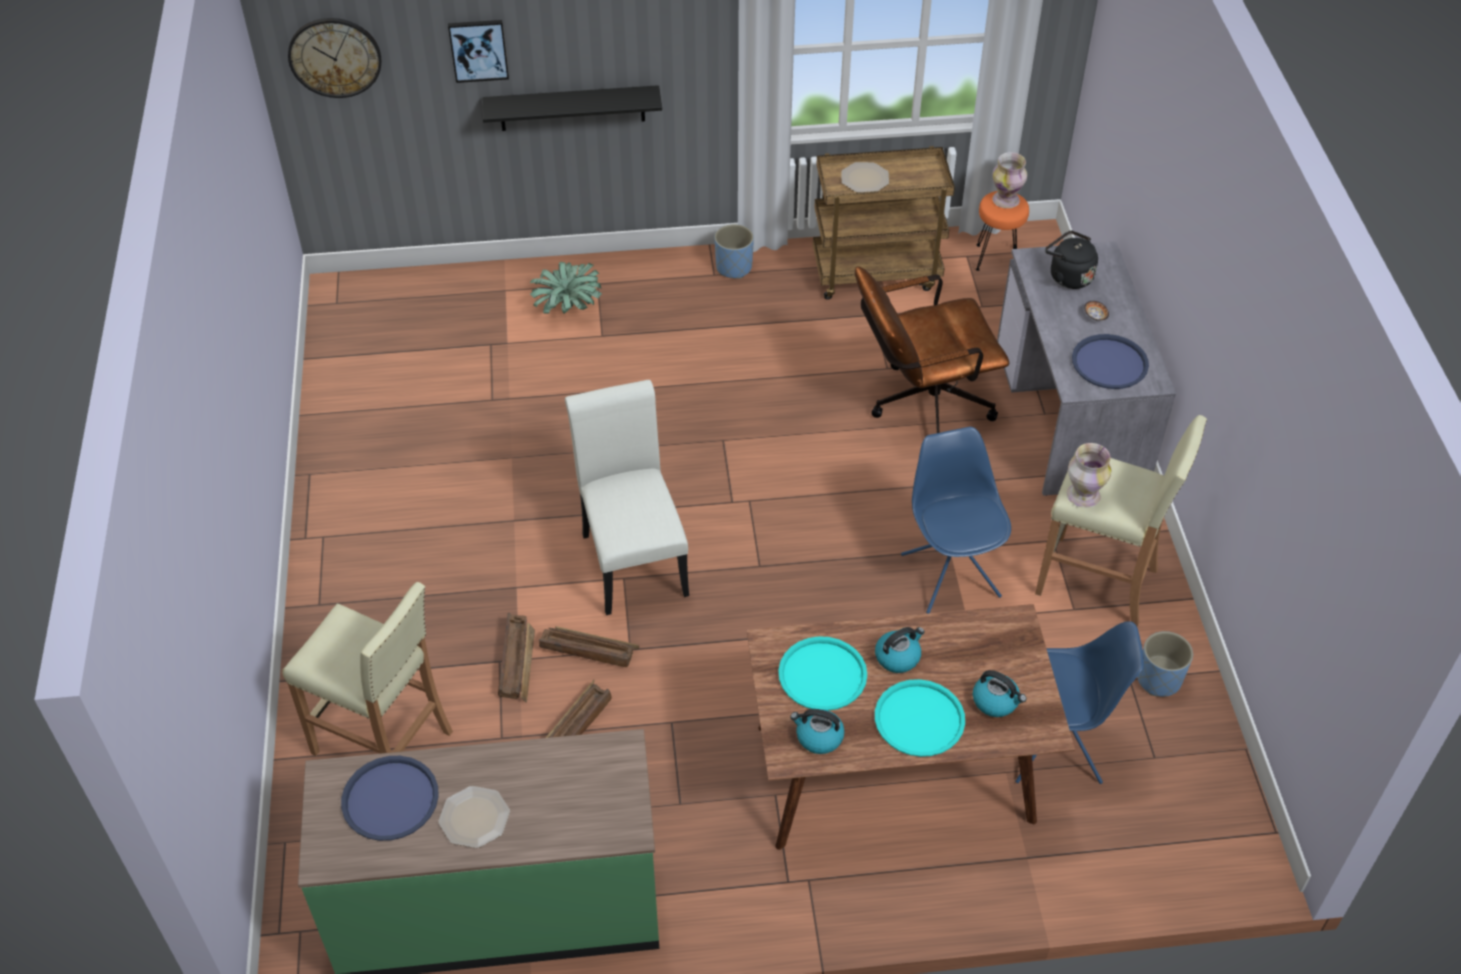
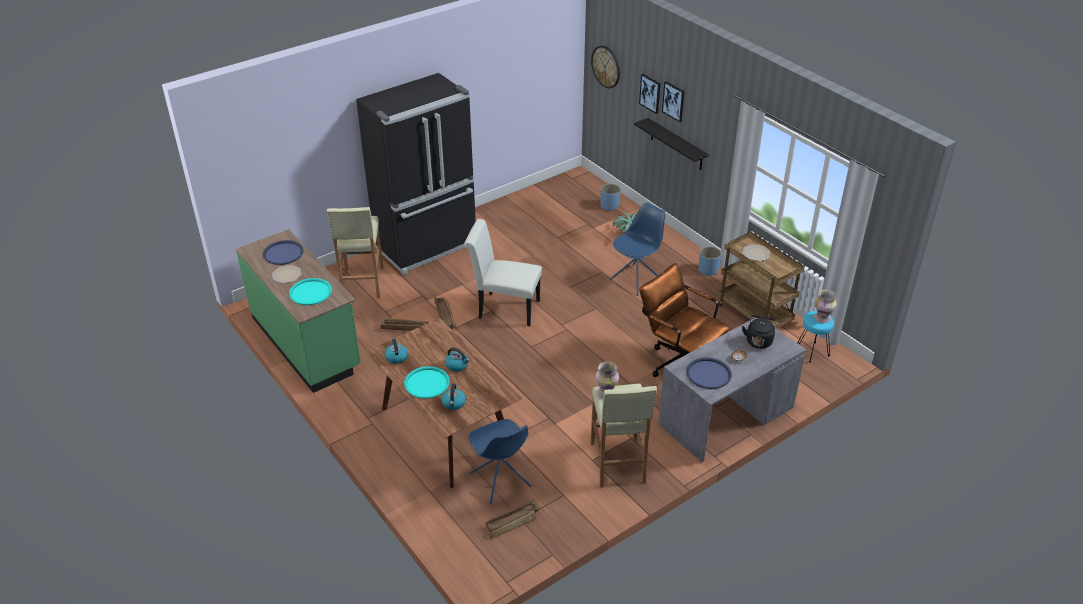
camera: 60 degrees right, 10 degrees down
(357, 593) = (428, 247): none -> black fridge
(517, 662) = (425, 300): crate -> crate (513, 522)
(547, 35) = (674, 101): none -> picture
(632, 558) = (504, 308): white chair -> white chair turned 120 degrees counterclockwise
(822, 674) = (431, 347): turquoise tray -> turquoise tray (310, 292)
(950, 574) = (578, 408): blue chair -> blue chair (636, 279)
(996, 259) = (811, 352): orange stool -> turquoise stool
(1158, 679) = (571, 506): blue planter -> blue planter (609, 206)

